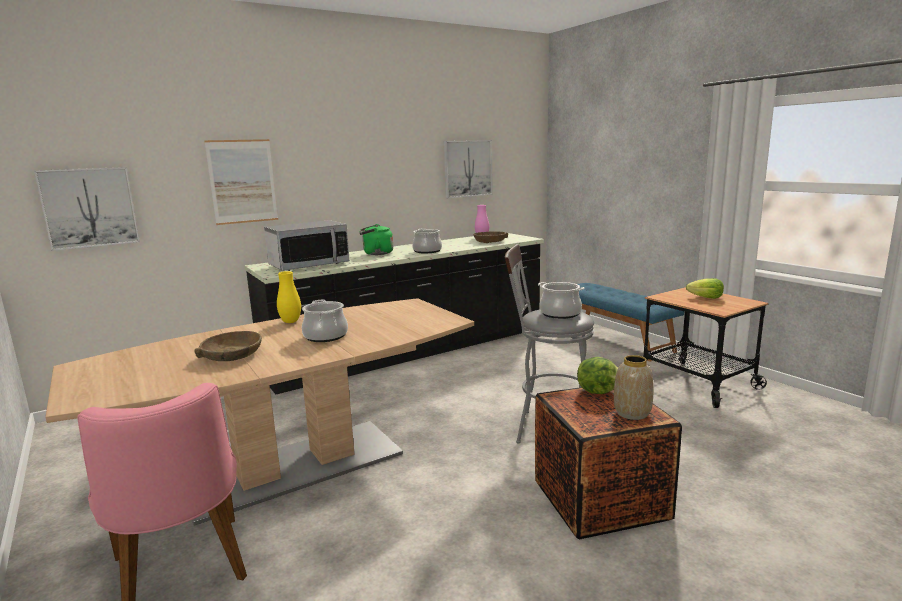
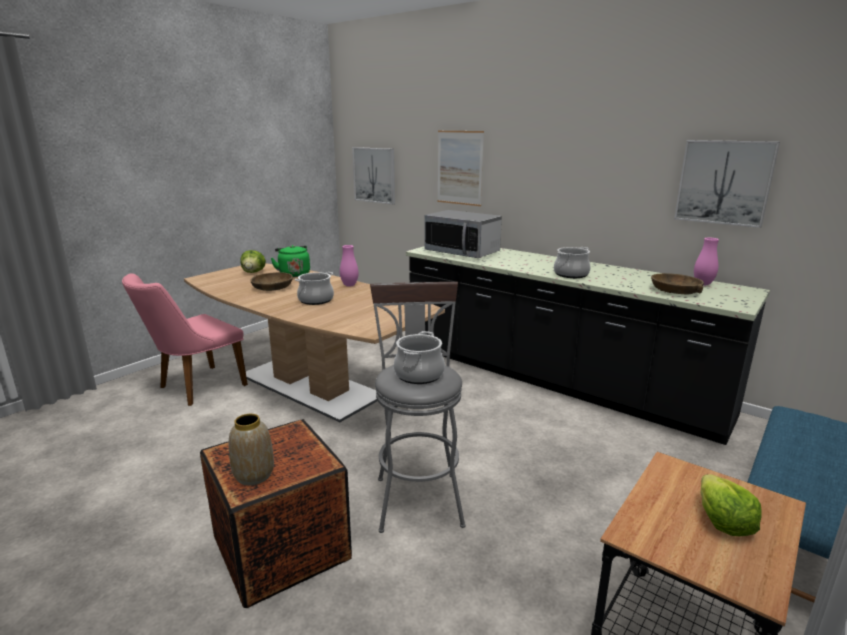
camera: 70 degrees right, 5 degrees up
(290, 322) = (349, 285): yellow vase -> pink vase
(376, 253) = (534, 261): green kettle -> green kettle (293, 274)
(598, 391) = (311, 452): lettuce -> lettuce (254, 272)

